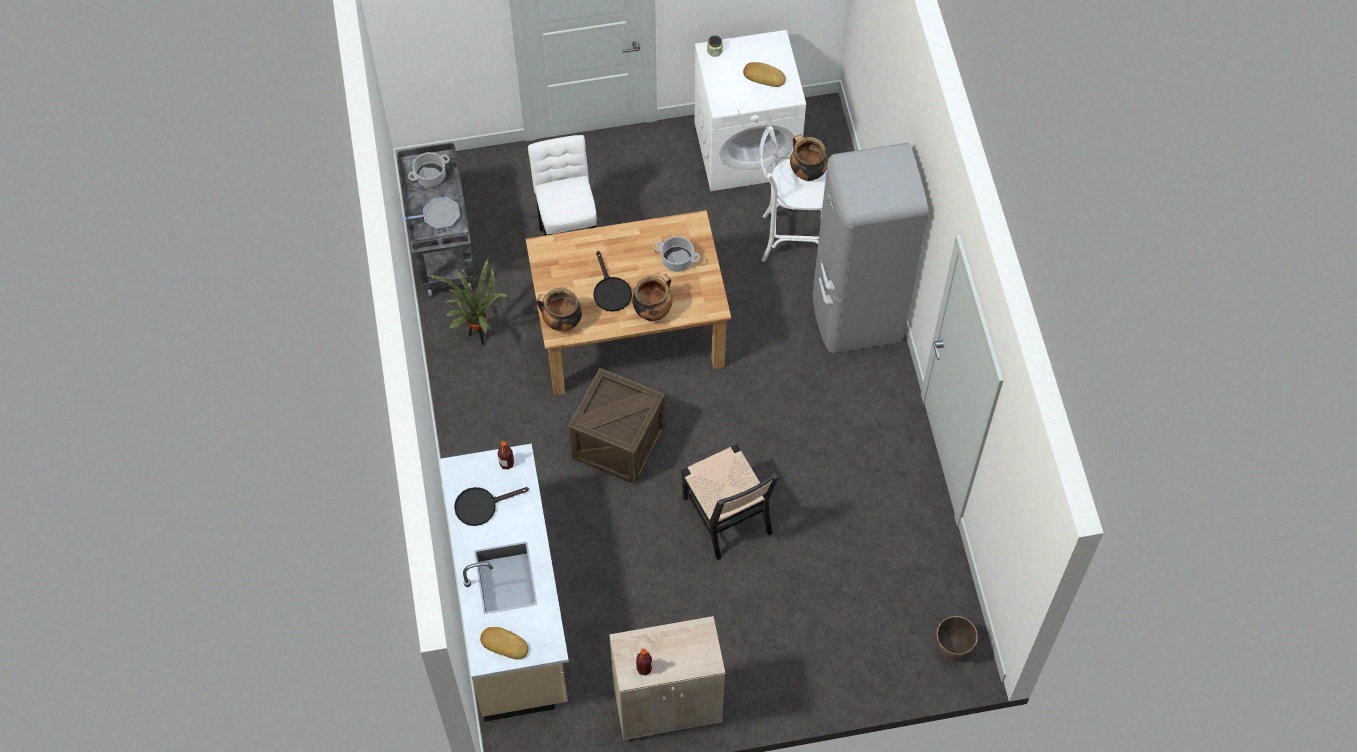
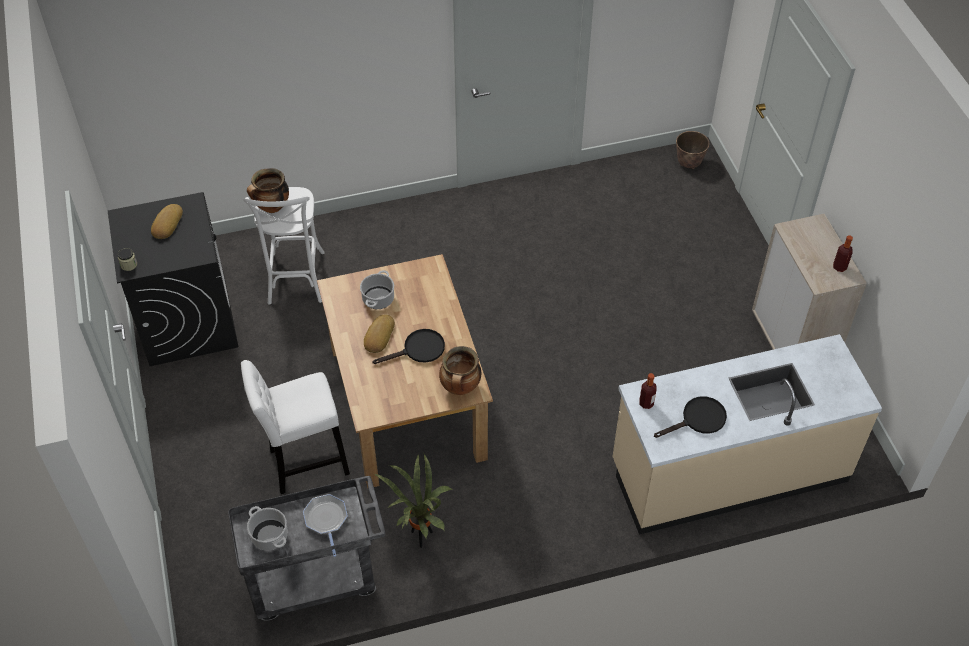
camera: 95 degrees left, 10 degrees down
(481, 505) = (698, 420): black frying pan -> black frying pan turned 90 degrees counterclockwise
(504, 643) = (840, 384): bread -> bread (378, 336)
(618, 442) = (534, 400): crate -> none
(653, 310) = (439, 314): cooking pot -> none
(726, 516) = (599, 312): chair -> none
(747, 149) = (187, 321): white washing machine -> black washing machine
(854, 316) = (381, 233): grey fridge -> none

